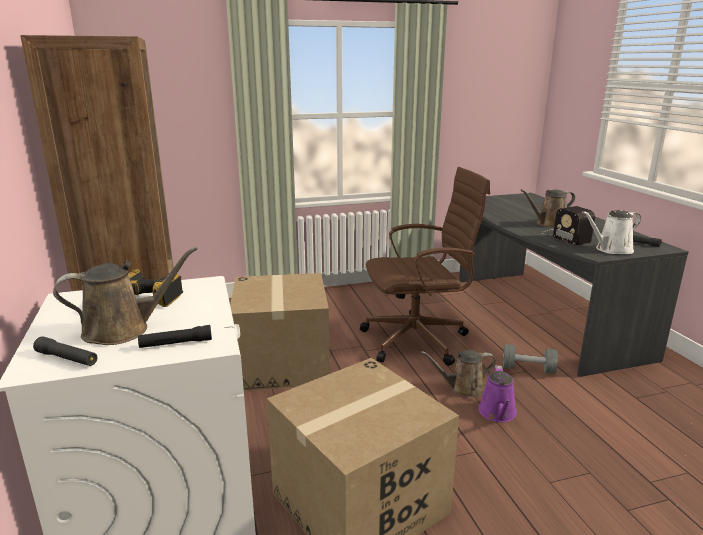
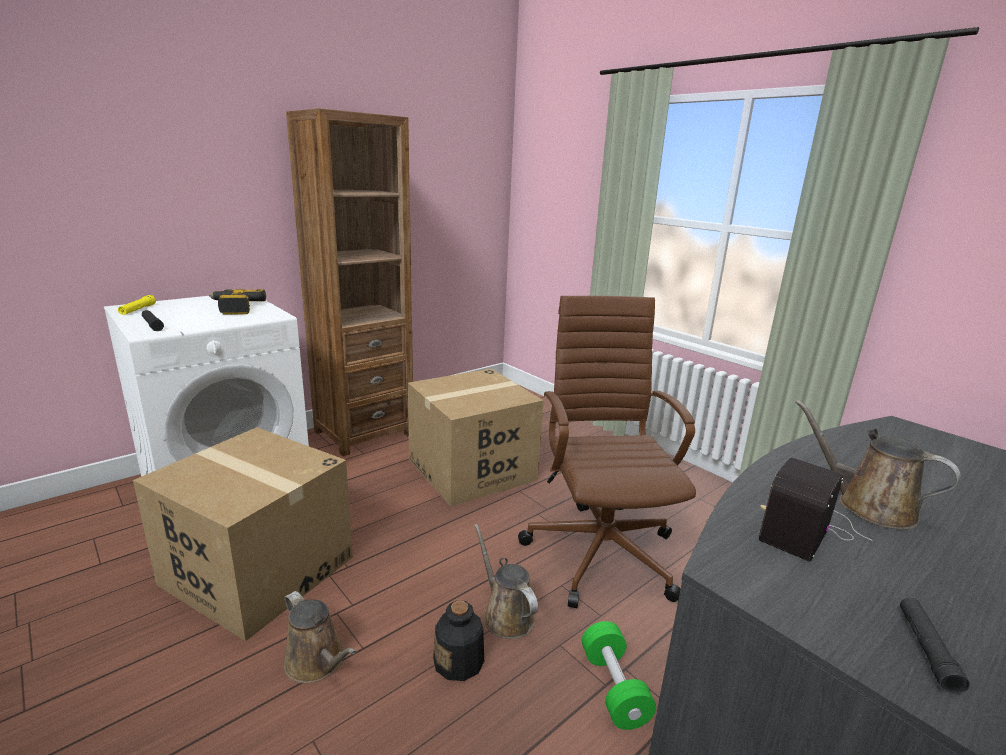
camera: 65 degrees right, 0 degrees up
(67, 358) = (138, 310): black flashlight -> yellow flashlight
(123, 329) = (181, 312): brown watering can -> brown watering can (318, 662)
(418, 340) = (601, 550): brown office chair -> brown office chair turned 150 degrees counterclockwise
(498, 413) = (459, 661): purple watering can -> bottle
(528, 369) = (613, 688): grey dumbbell -> green dumbbell
(611, 250) = (794, 593): white watering can -> none

